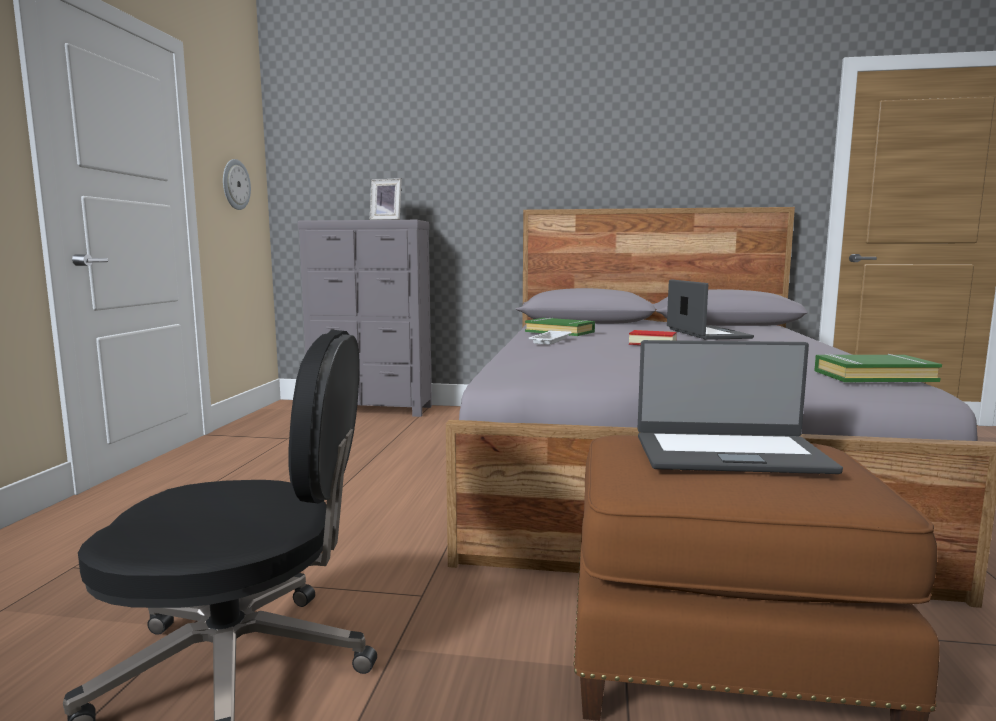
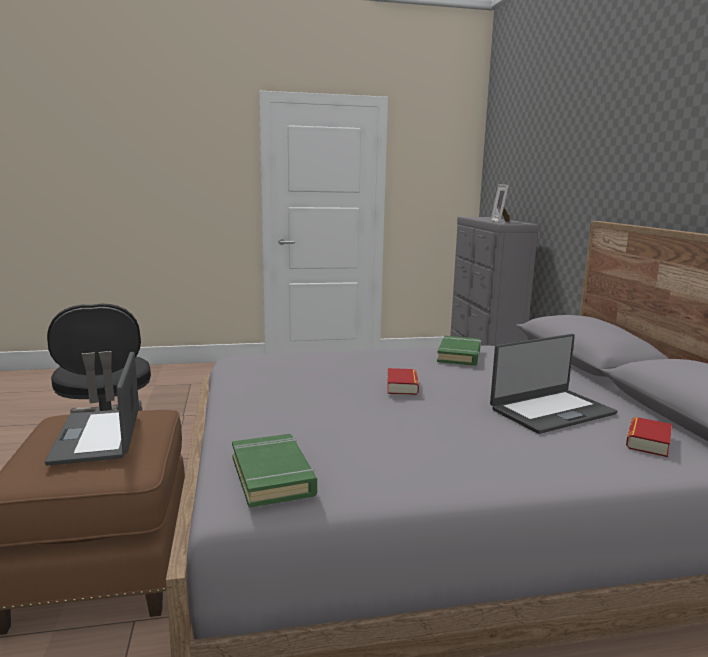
camera: 70 degrees right, 5 degrees up
(235, 184) = (434, 188): wall clock -> none
(550, 341) = (390, 356): white tray -> none
(760, 330) = (648, 442): none -> book

